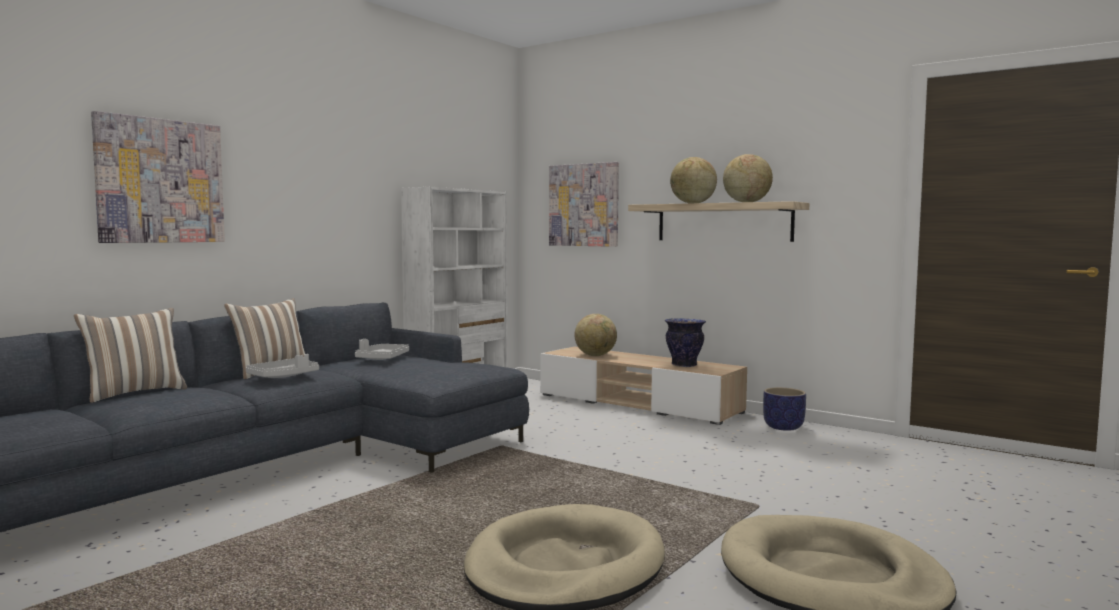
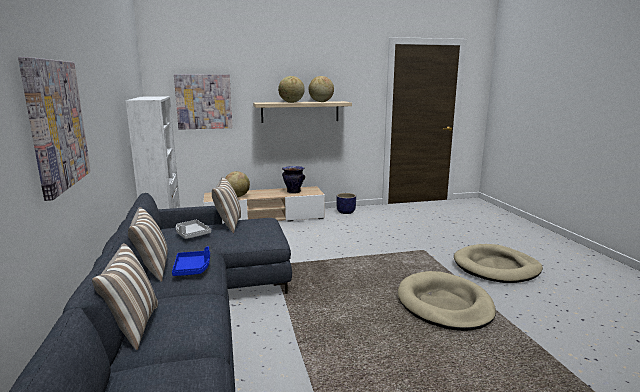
camera: 50 degrees left, 10 degrees up
(283, 376) = (192, 269): grey tray -> blue tray
(440, 361) = (228, 225): none -> pillow

